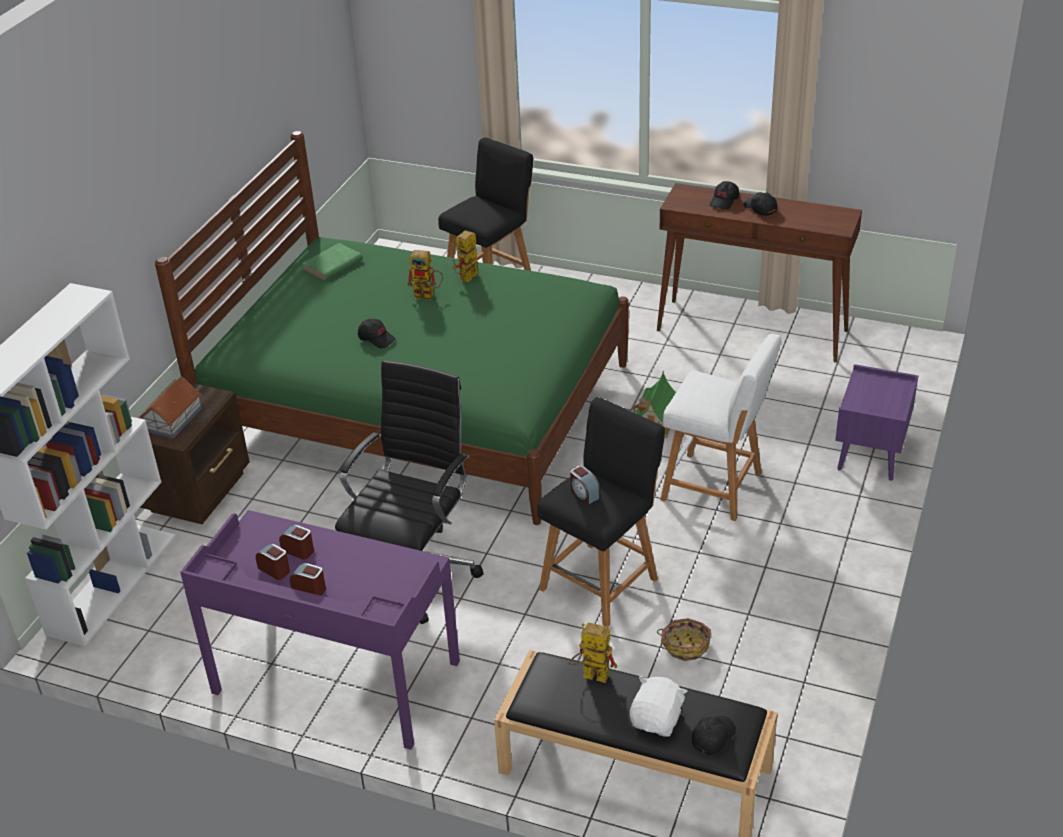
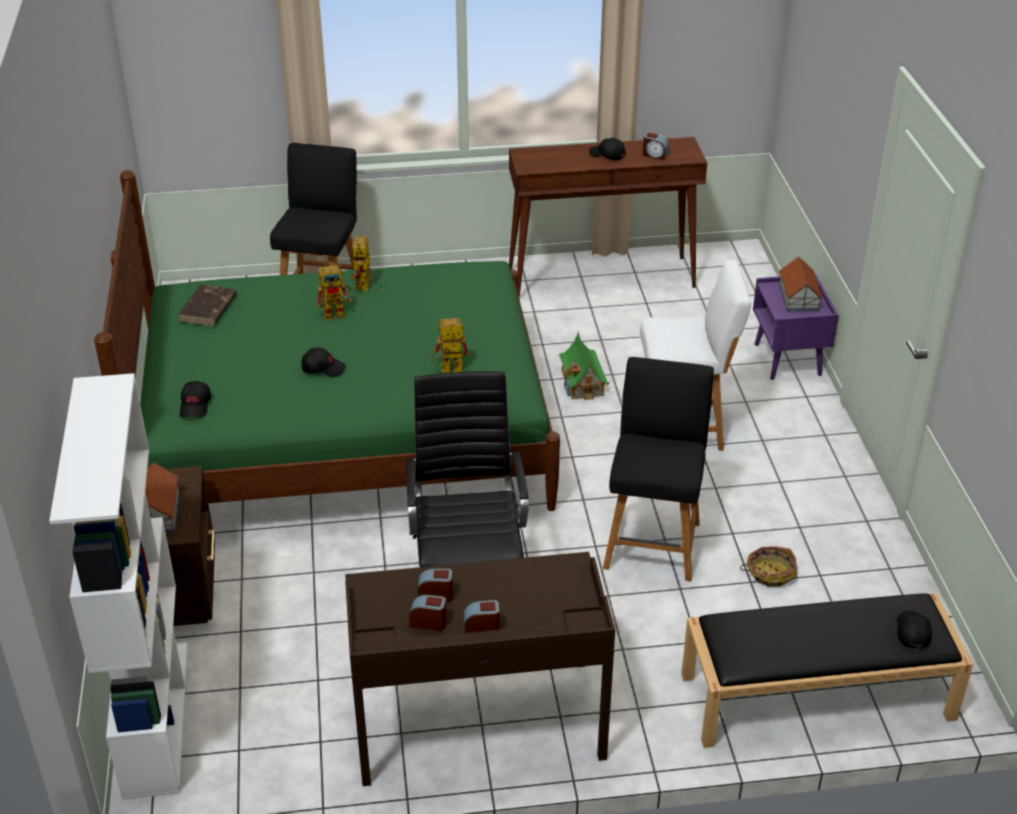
camera: 30 degrees left, 0 degrees up
(332, 265) = (208, 309): green book -> brown book
(335, 678) = (478, 722): purple desk -> brown desk
(584, 494) = (651, 455): alarm clock -> alarm clock (654, 155)
(590, 675) = (766, 619): toy robot -> toy robot (446, 370)
(657, 720) = (855, 636): white plush toy -> none
(724, 201) = (569, 155): black cap -> black cap (196, 406)
(883, 394) = (799, 297): none -> toy house

